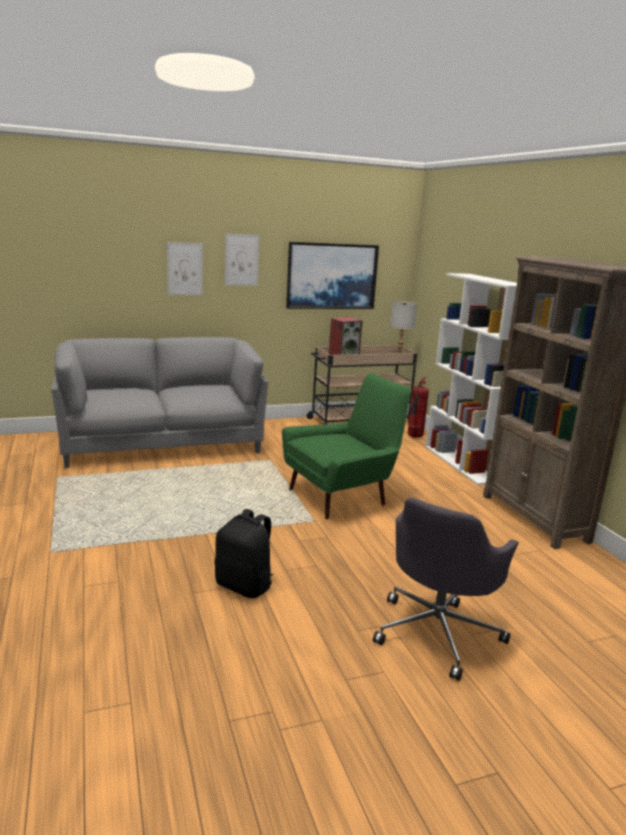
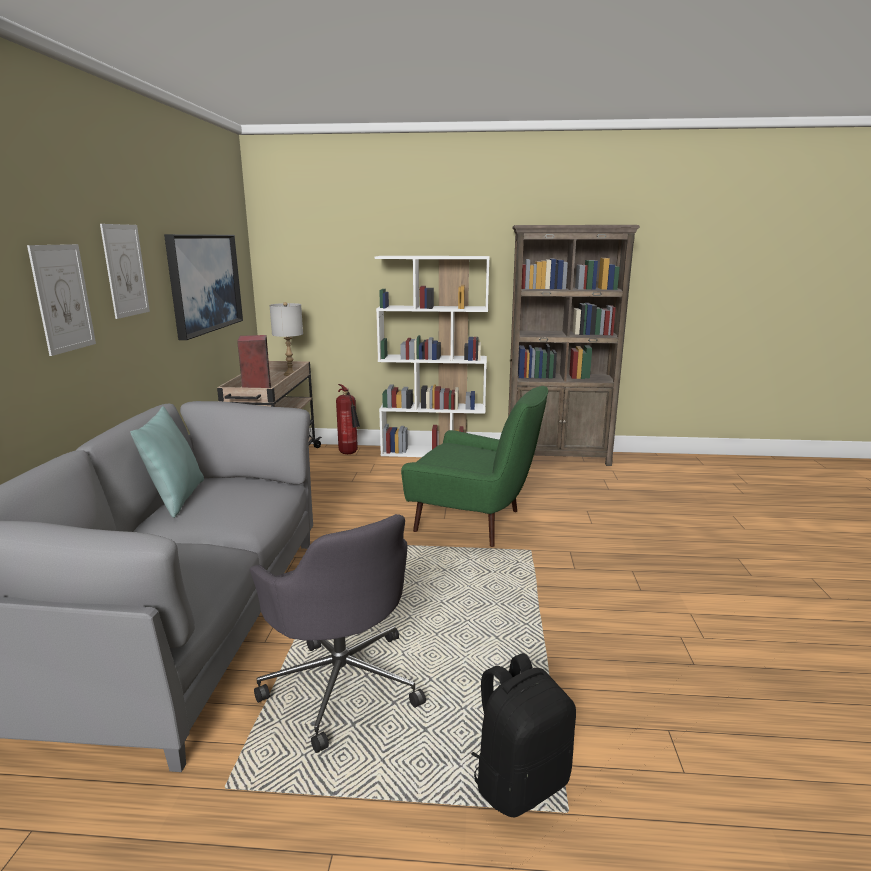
camera: 65 degrees left, 0 degrees up
(197, 385) = (176, 498): none -> turquoise pillow
(245, 586) = (676, 623): black backpack -> black backpack (520, 782)
(342, 496) = (474, 522): green armchair -> green armchair turned 120 degrees clockwise
(438, 631) = (744, 540): grey office chair -> grey office chair (342, 682)

